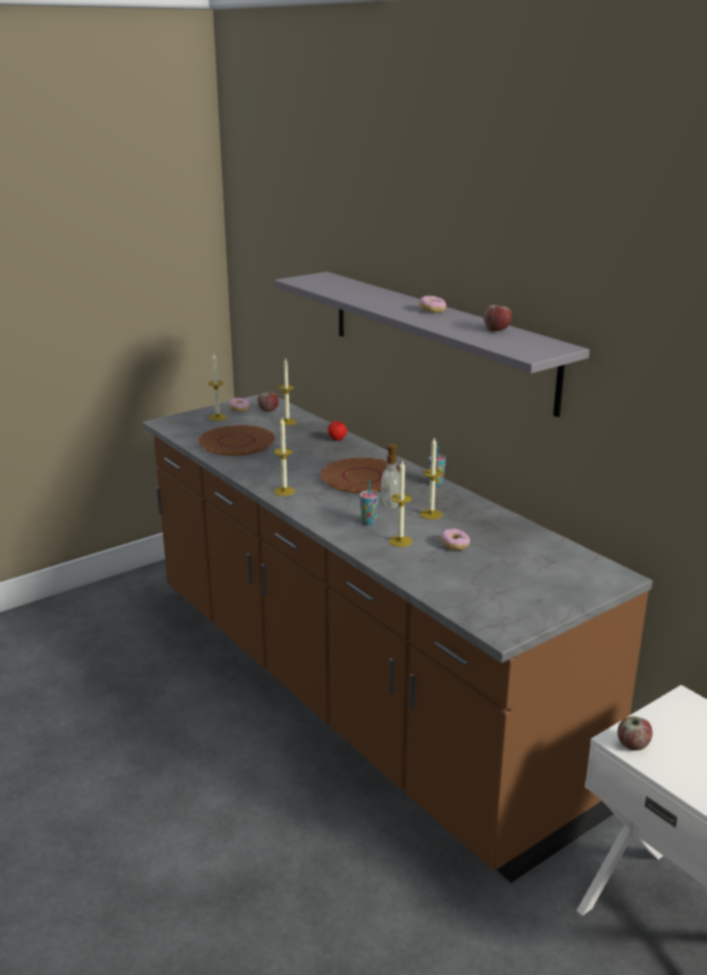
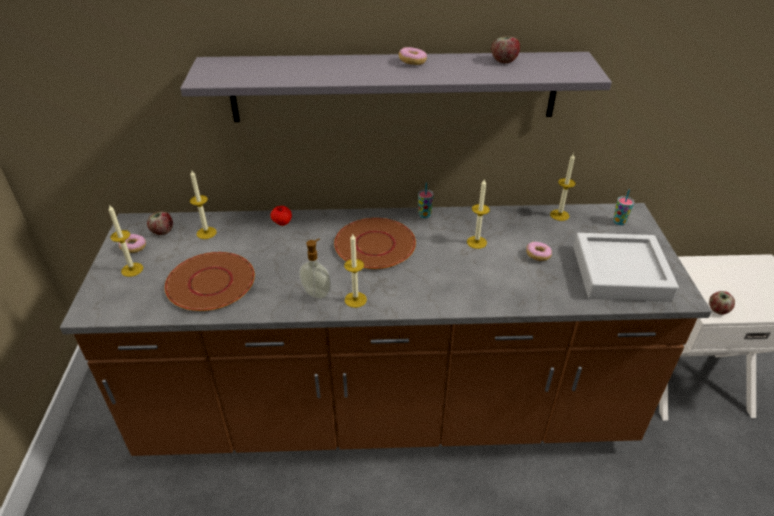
camera: 55 degrees left, 15 degrees up
(368, 522) = (461, 279): cup -> cup (619, 222)
(392, 504) = (441, 253): soap dispenser -> soap dispenser (317, 293)
(400, 541) = (510, 278): candle -> candle (559, 215)
(490, 591) = (620, 273): none -> grey tray

